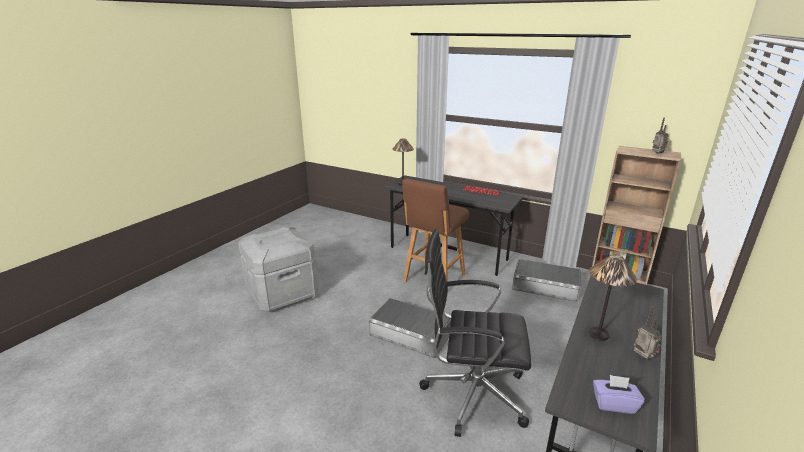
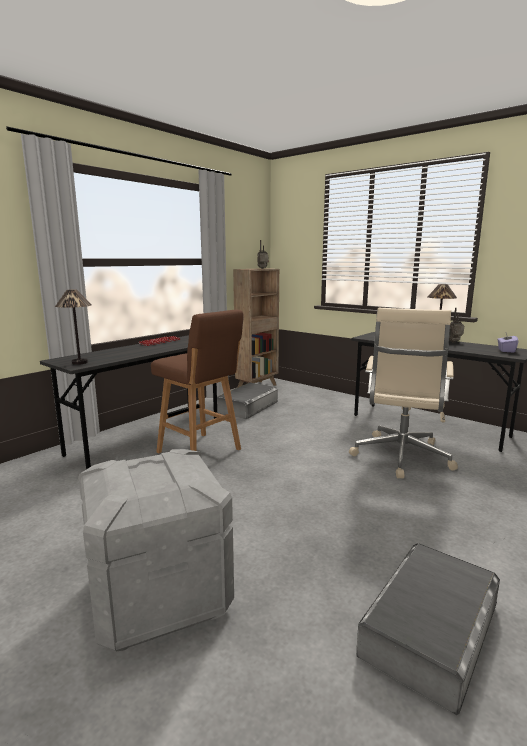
camera: 80 degrees left, 10 degrees down
(411, 333) = (310, 476): grey storage box -> grey storage box (430, 629)
(471, 393) = (401, 457): black office chair -> beige office chair

